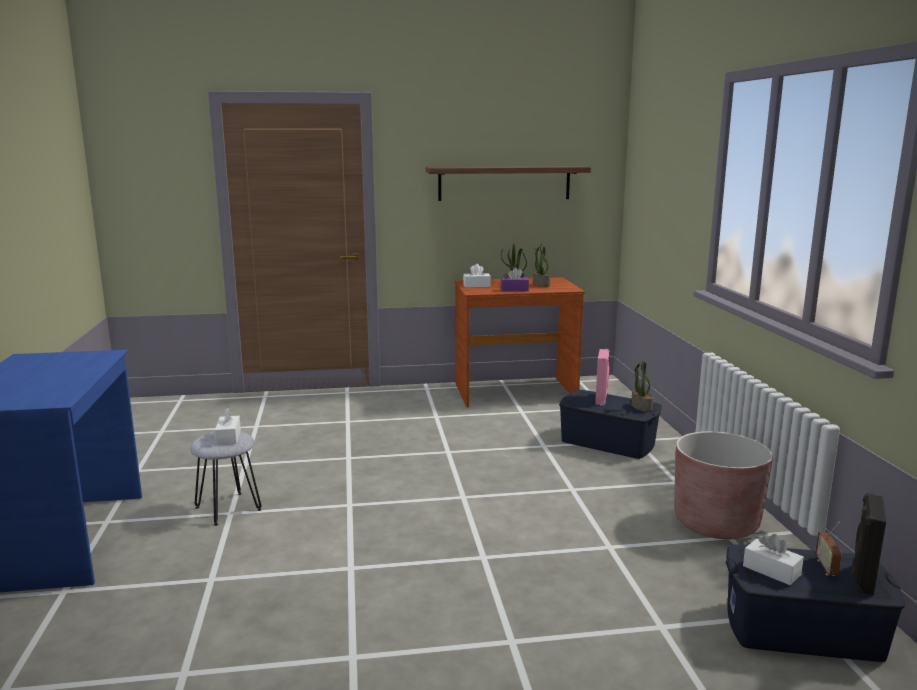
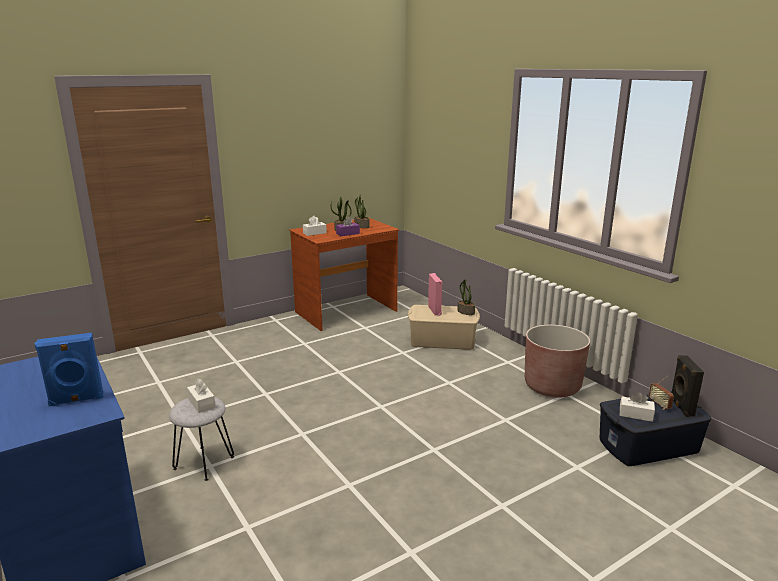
camera: 25 degrees left, 5 degrees up
(53, 387) = (76, 400): none -> blue speaker
(504, 183) = (321, 147): shelf -> none
(608, 442) = (442, 341): blue storage box -> beige storage box

